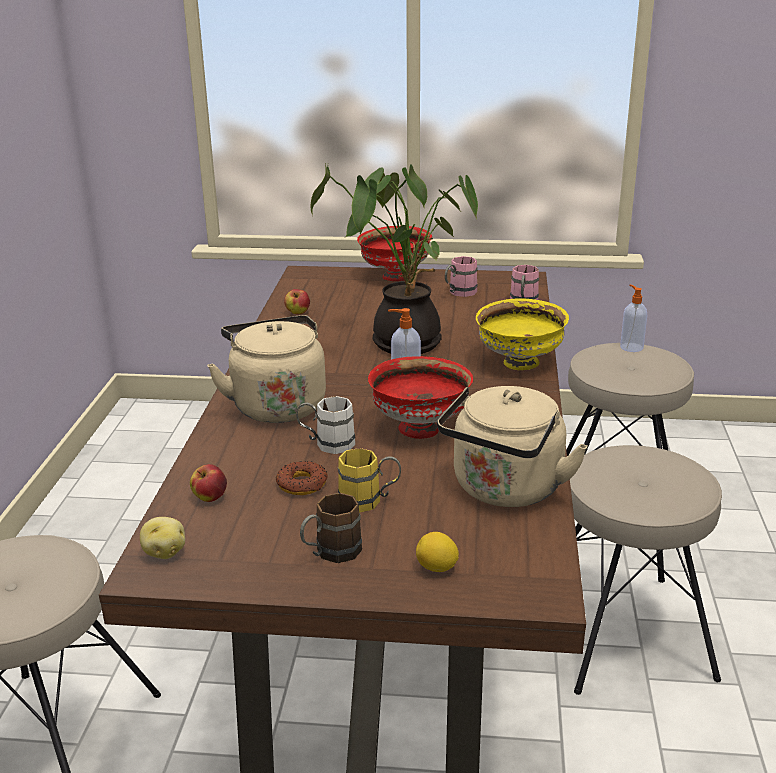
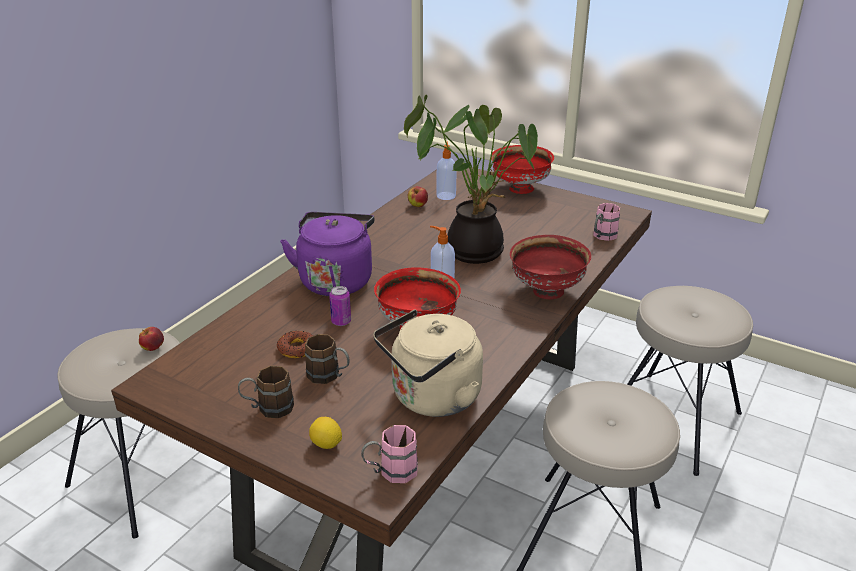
camera: 25 degrees right, 5 degrees up
(164, 552) = (171, 373): potato -> none
(210, 498) = (231, 341): apple -> apple (153, 348)
(276, 404) = (336, 279): beige kettle -> purple kettle
(326, 444) = (341, 321): white mug -> can
(369, 501) = (329, 376): yellow mug -> brown mug
(458, 293) = (557, 215): pink mug -> pink mug (390, 472)
(520, 364) = (547, 292): yellow bowl -> red bowl
(631, 347) = (708, 295): soap dispenser -> soap dispenser (446, 195)

